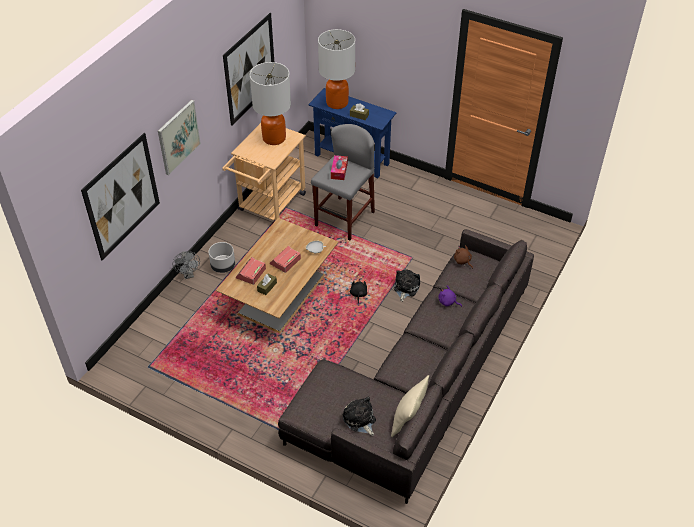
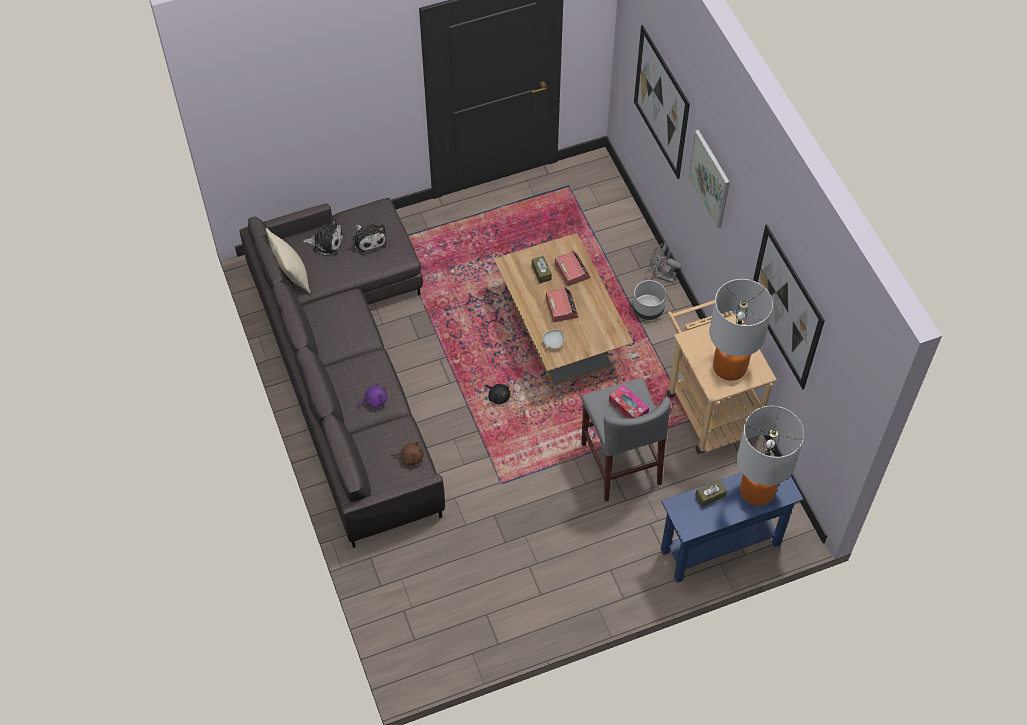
camera: 130 degrees right, 10 degrees up
(405, 288) = (466, 444): plush toy -> plush toy (368, 240)

